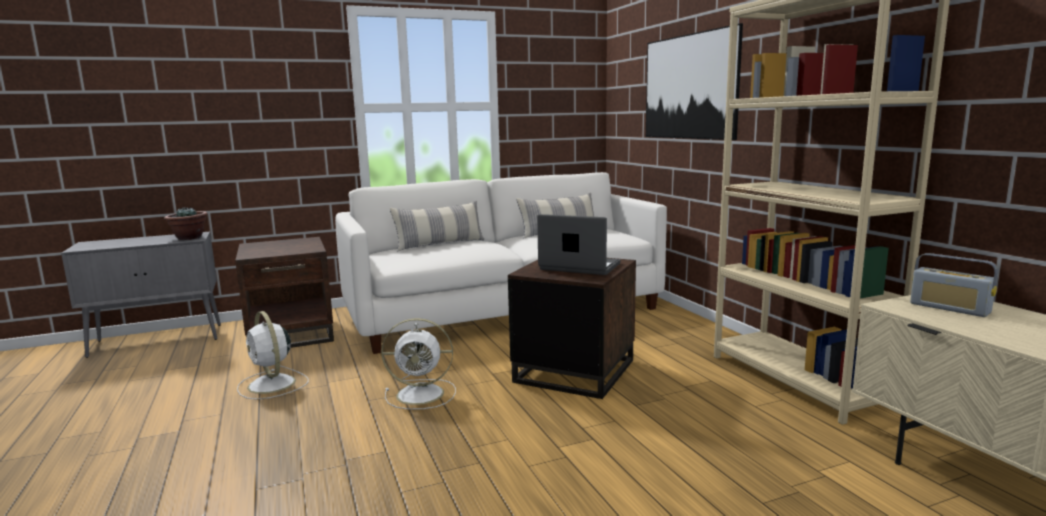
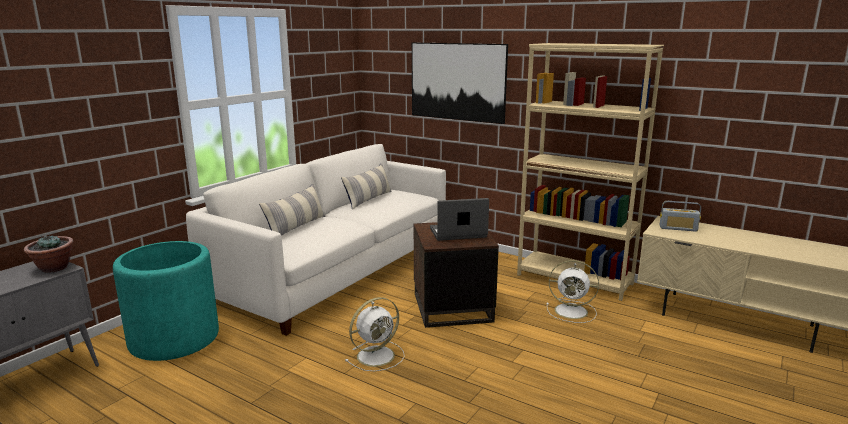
camera: 35 degrees left, 5 degrees up
(272, 385) = (240, 388): white fan -> white fan (572, 311)
(292, 334) = (174, 338): brown side table -> turquoise planter

